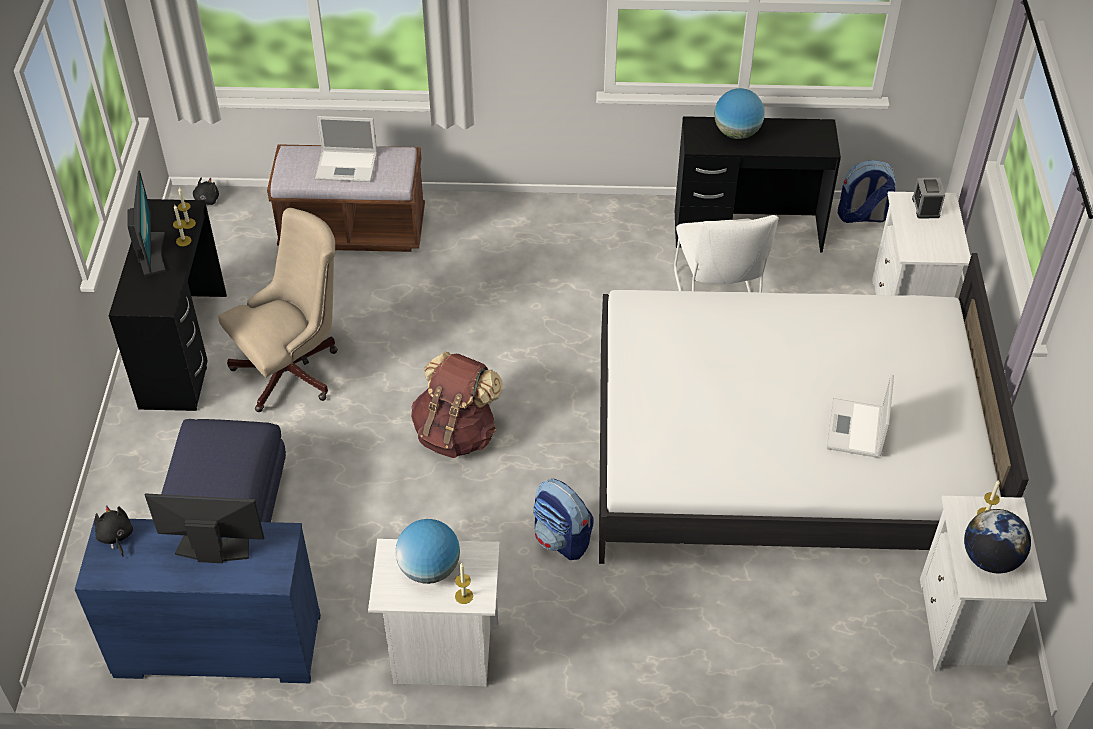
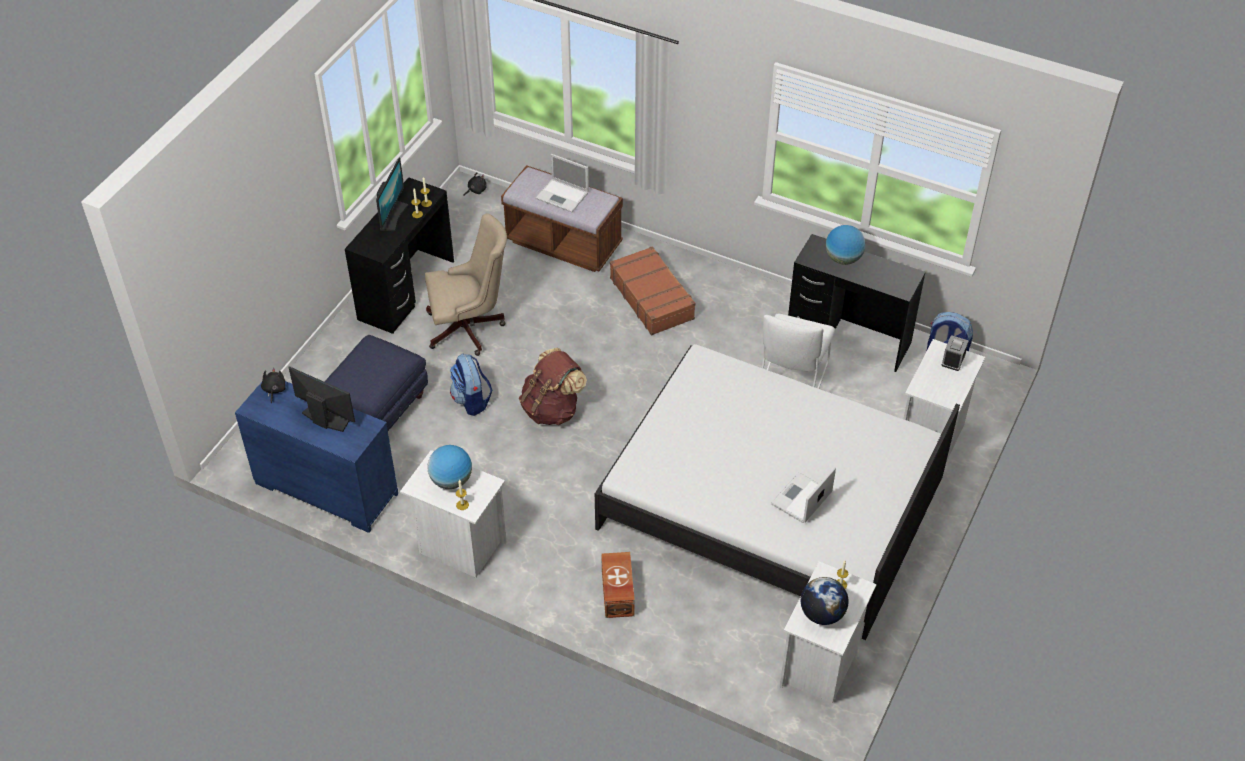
camera: 25 degrees right, 0 degrees up
(498, 260) = (652, 298): none -> brown suitcase
(562, 539) = (580, 504): backpack -> backpack (472, 400)
(674, 634) = (617, 593): none -> brown storage box

